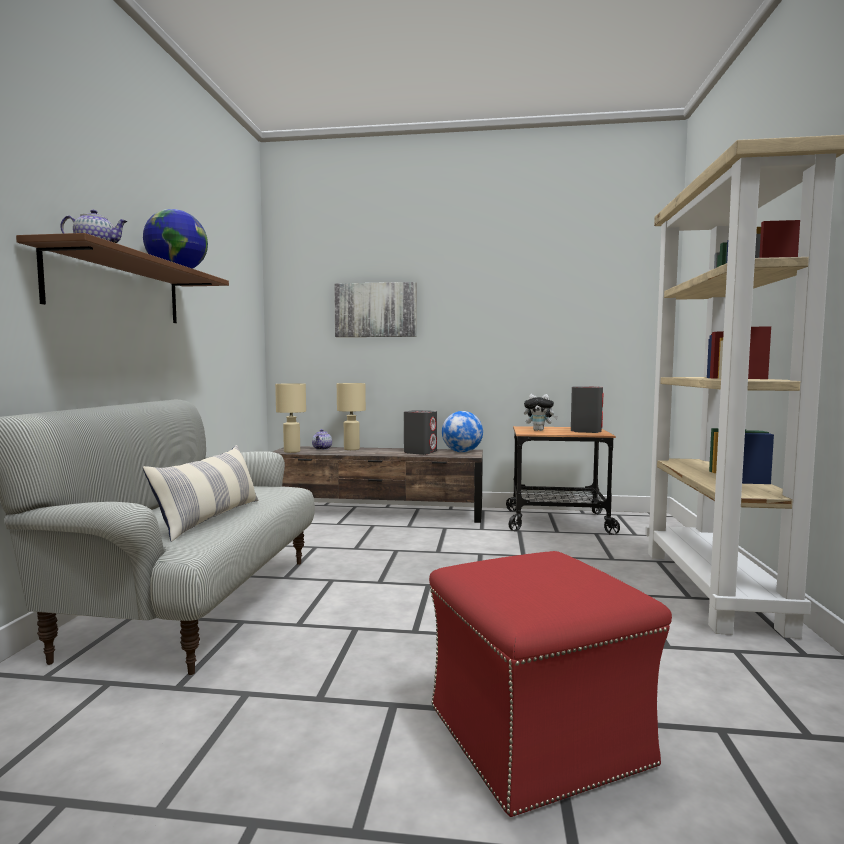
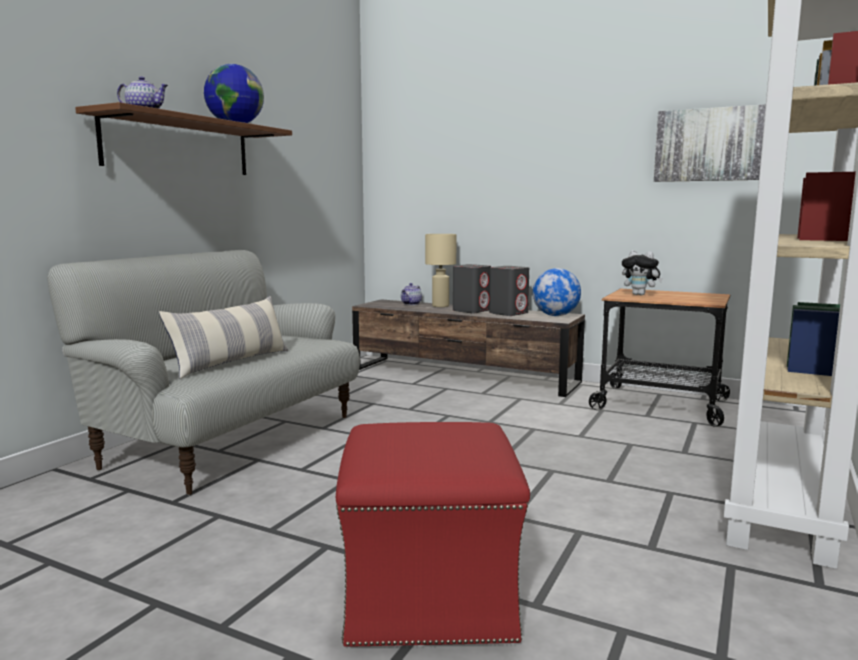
camera: 20 degrees right, 5 degrees up
(292, 451) = (378, 305): beige table lamp -> none
(375, 310) = (472, 151): picture -> picture (713, 144)
(586, 431) = (699, 298): grey speaker -> grey speaker (471, 310)

